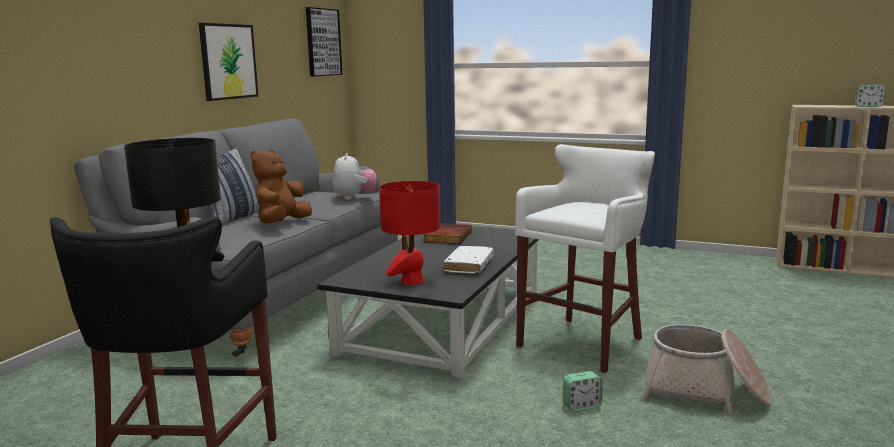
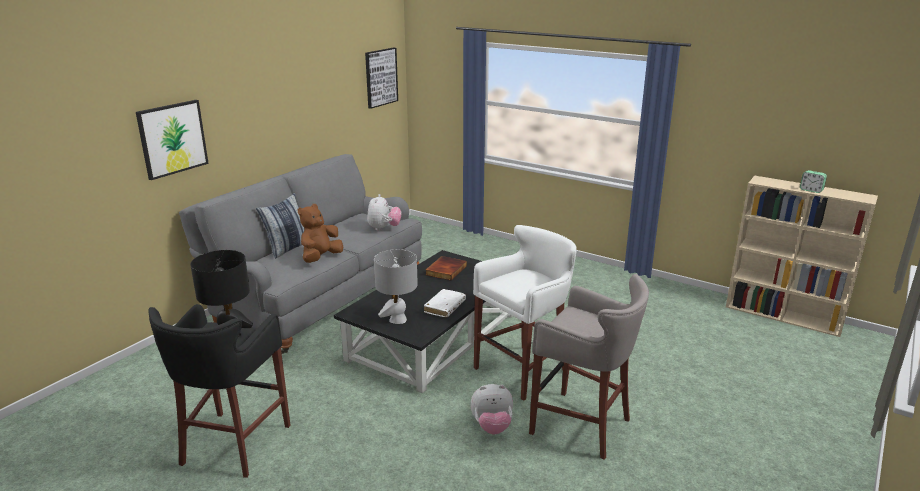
camera: 10 degrees right, 10 degrees up
(228, 61) = (296, 113): picture -> picture (172, 138)
(412, 281) = (397, 320): red table lamp -> grey table lamp
(581, 406) = (492, 427): alarm clock -> plush toy
(704, 391) = (583, 426): basket -> grey stool

